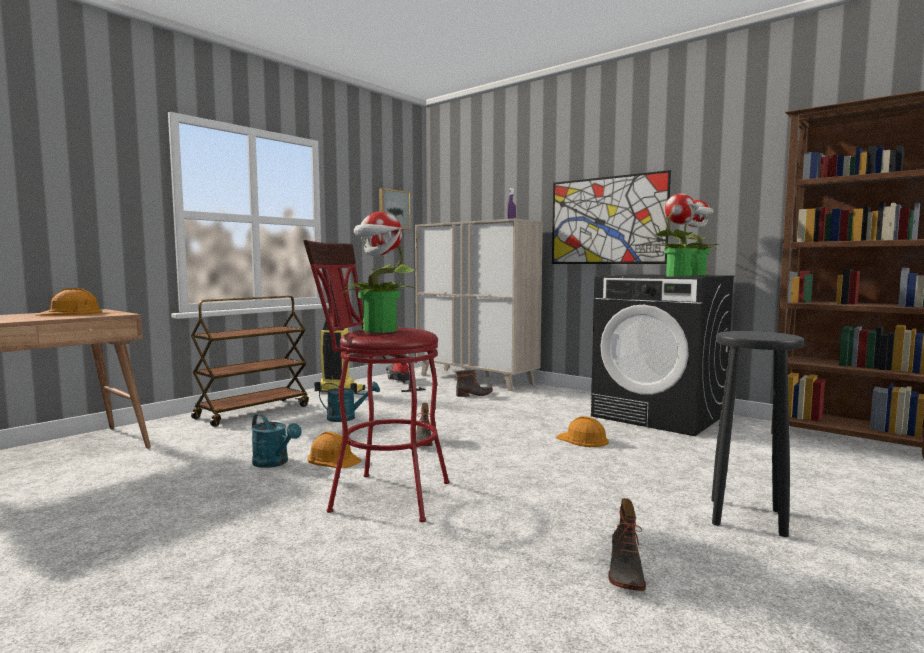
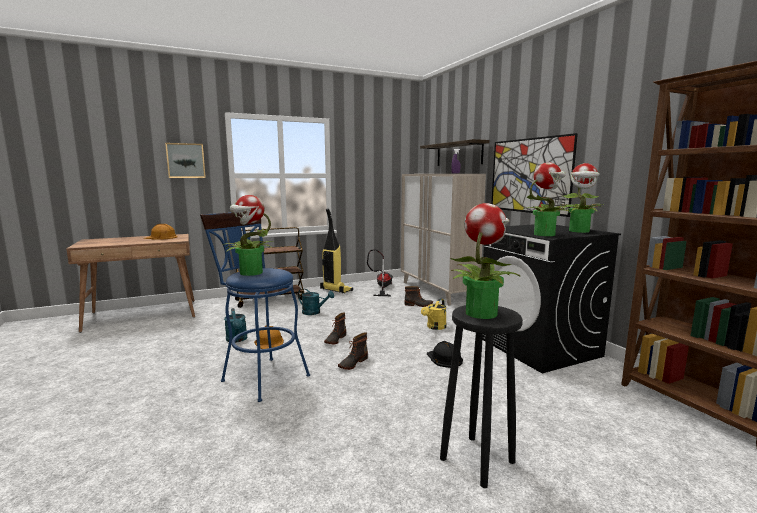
camera: 25 degrees right, 5 degrees up
(380, 495) = (261, 376): red stool -> blue stool
(393, 209) = (391, 162): picture -> picture (185, 160)
(494, 199) = (459, 154): none -> shelf
(527, 413) = (435, 327): none -> yellow watering can
(582, 439) = (444, 358): orange hard hat -> black hard hat
(624, 572) = (323, 476): boot -> boot (352, 363)
(753, 334) = (481, 313): none -> potted plant

